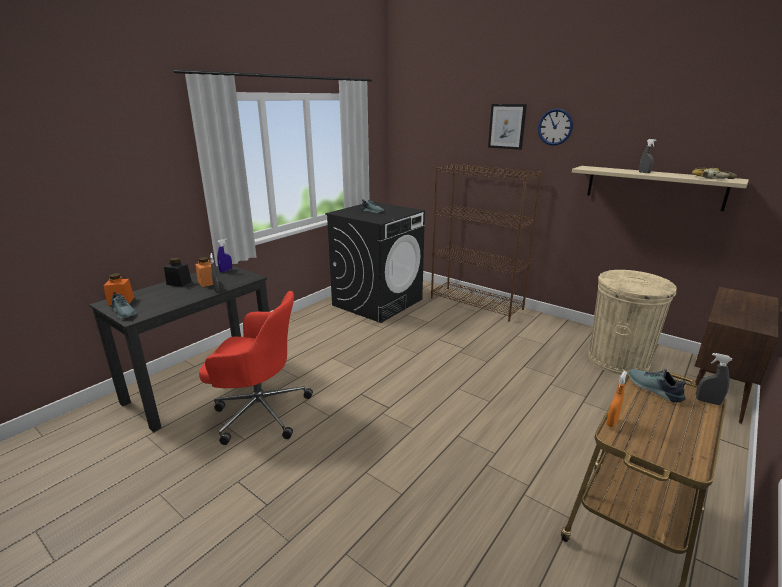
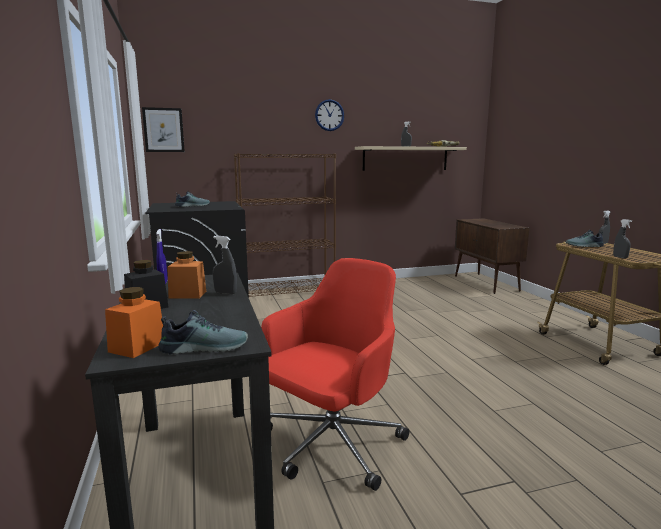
camera: 55 degrees left, 10 degrees down
(507, 126) = (285, 115): picture -> picture (163, 130)
(612, 422) = (620, 257): orange spray bottle -> grey spray bottle
(618, 360) = (430, 289): beige trash can -> none

